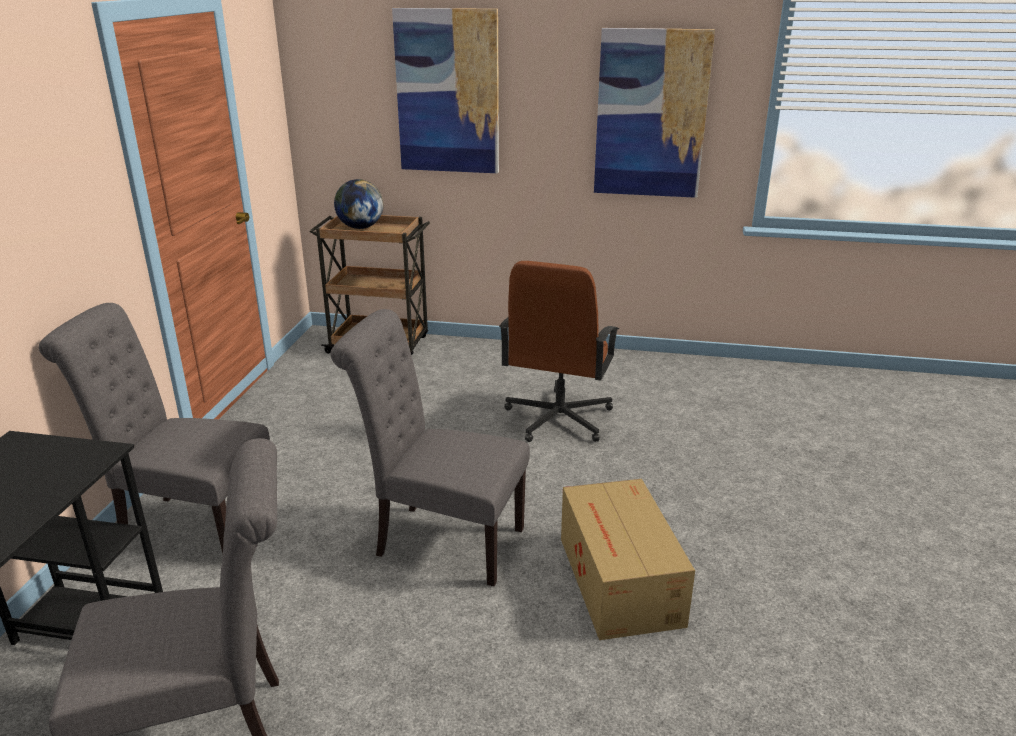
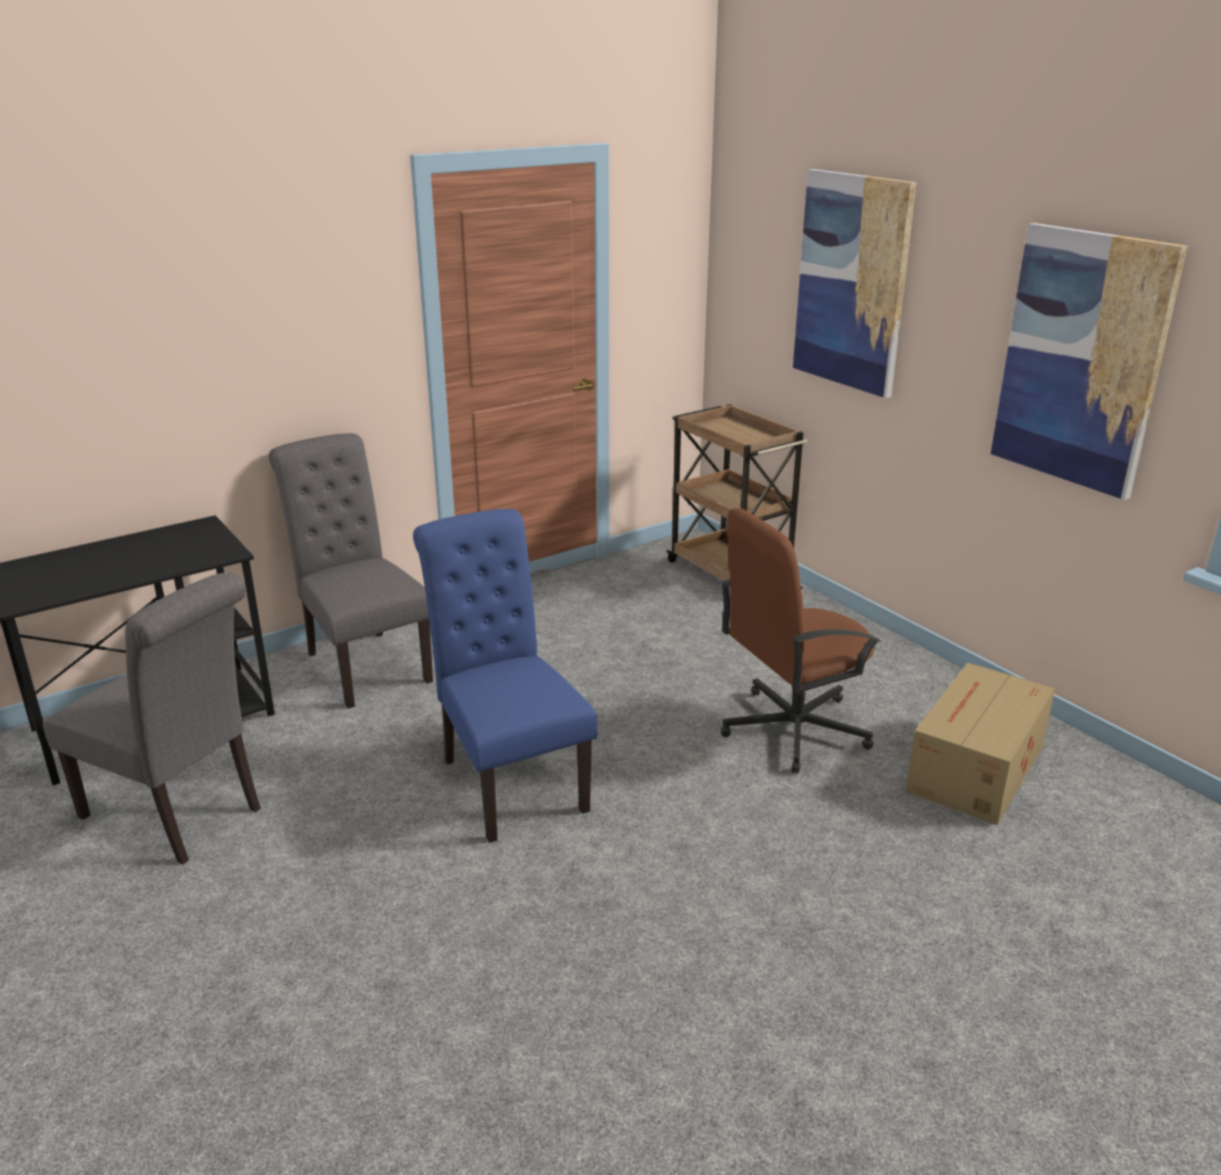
camera: 45 degrees right, 0 degrees up
(360, 227) = (733, 427): globe -> none
(441, 540) = (508, 779): grey chair -> blue chair
(619, 582) = (594, 911): cardboard box -> cardboard box (974, 769)

